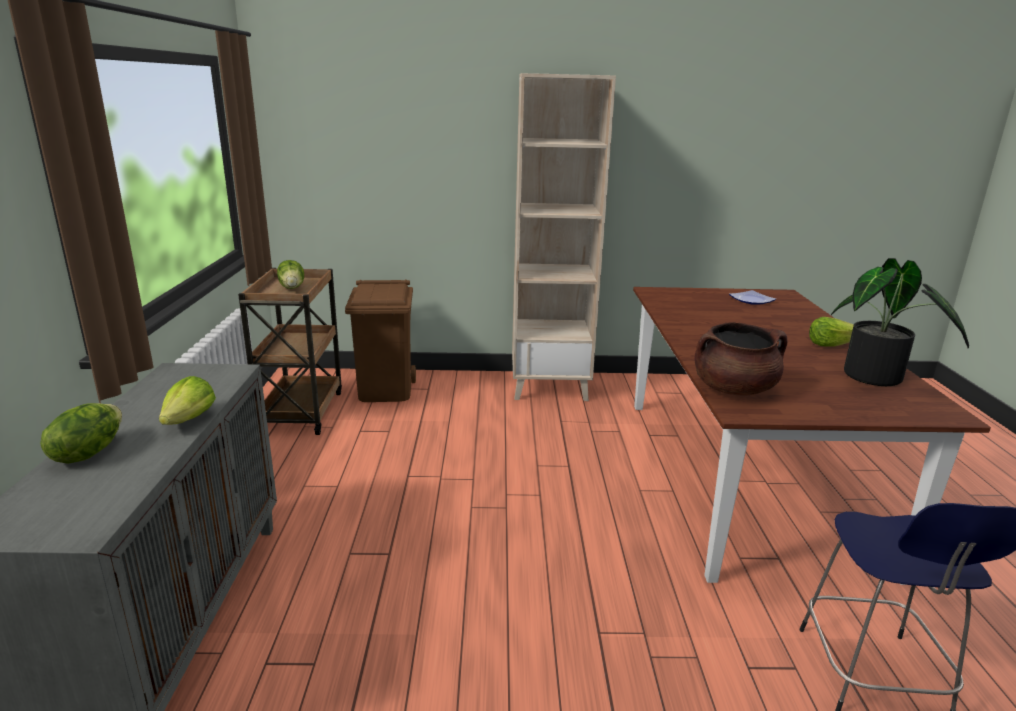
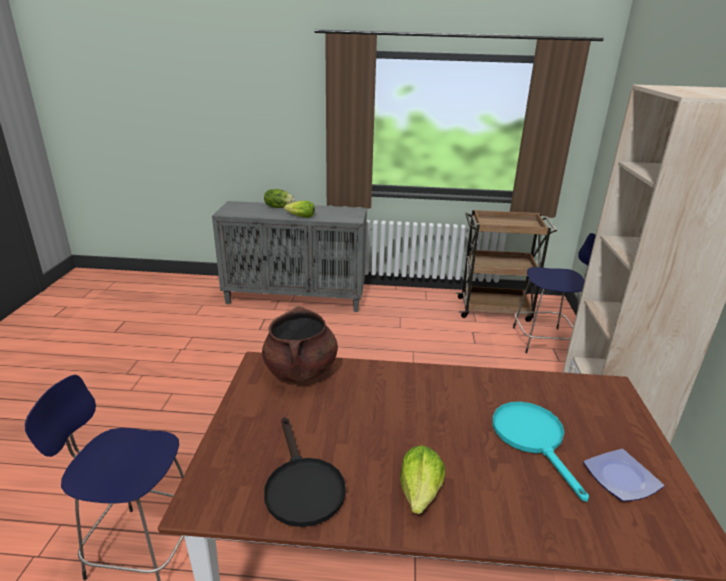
camera: 95 degrees right, 5 degrees up
(292, 287) = (512, 224): lettuce -> none
(386, 390) = (545, 340): brown trash can -> blue stool
(737, 314) = (533, 438): none -> turquoise frying pan
(877, 379) = (301, 486): potted plant -> black frying pan

